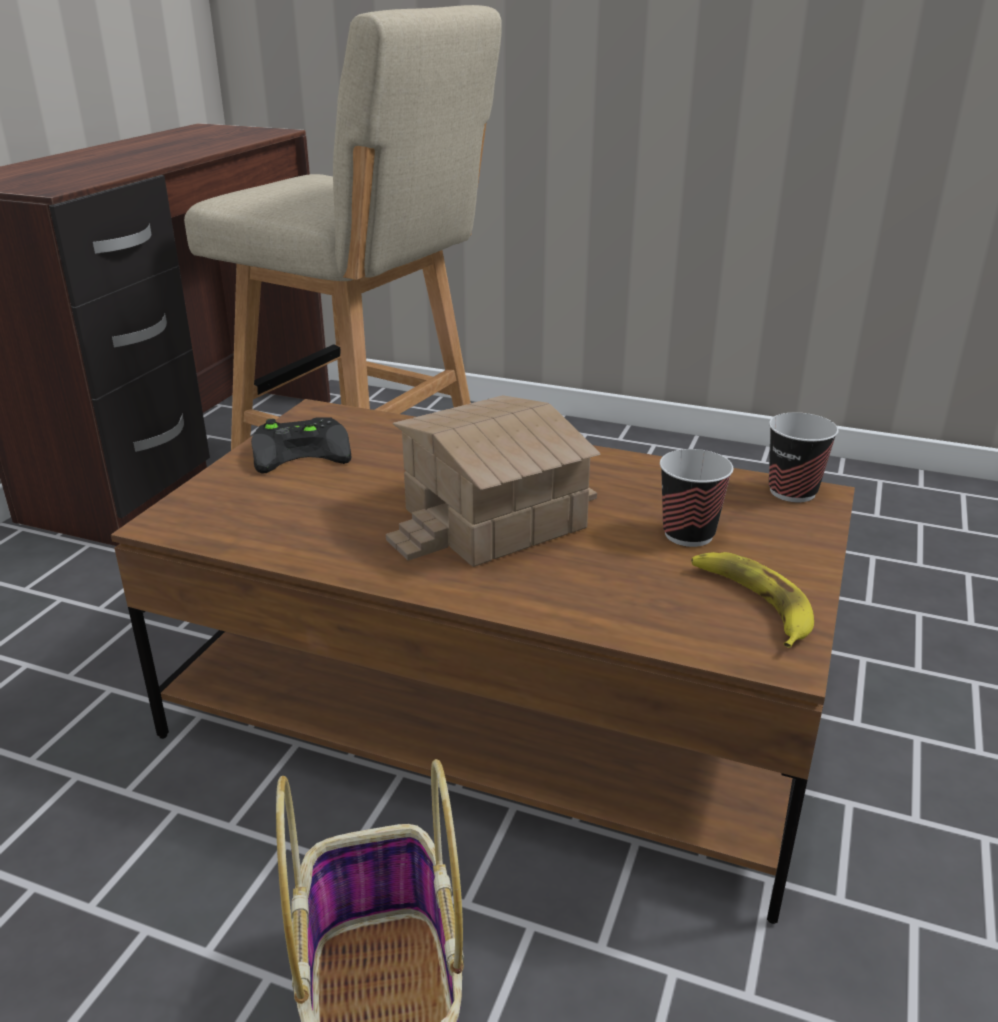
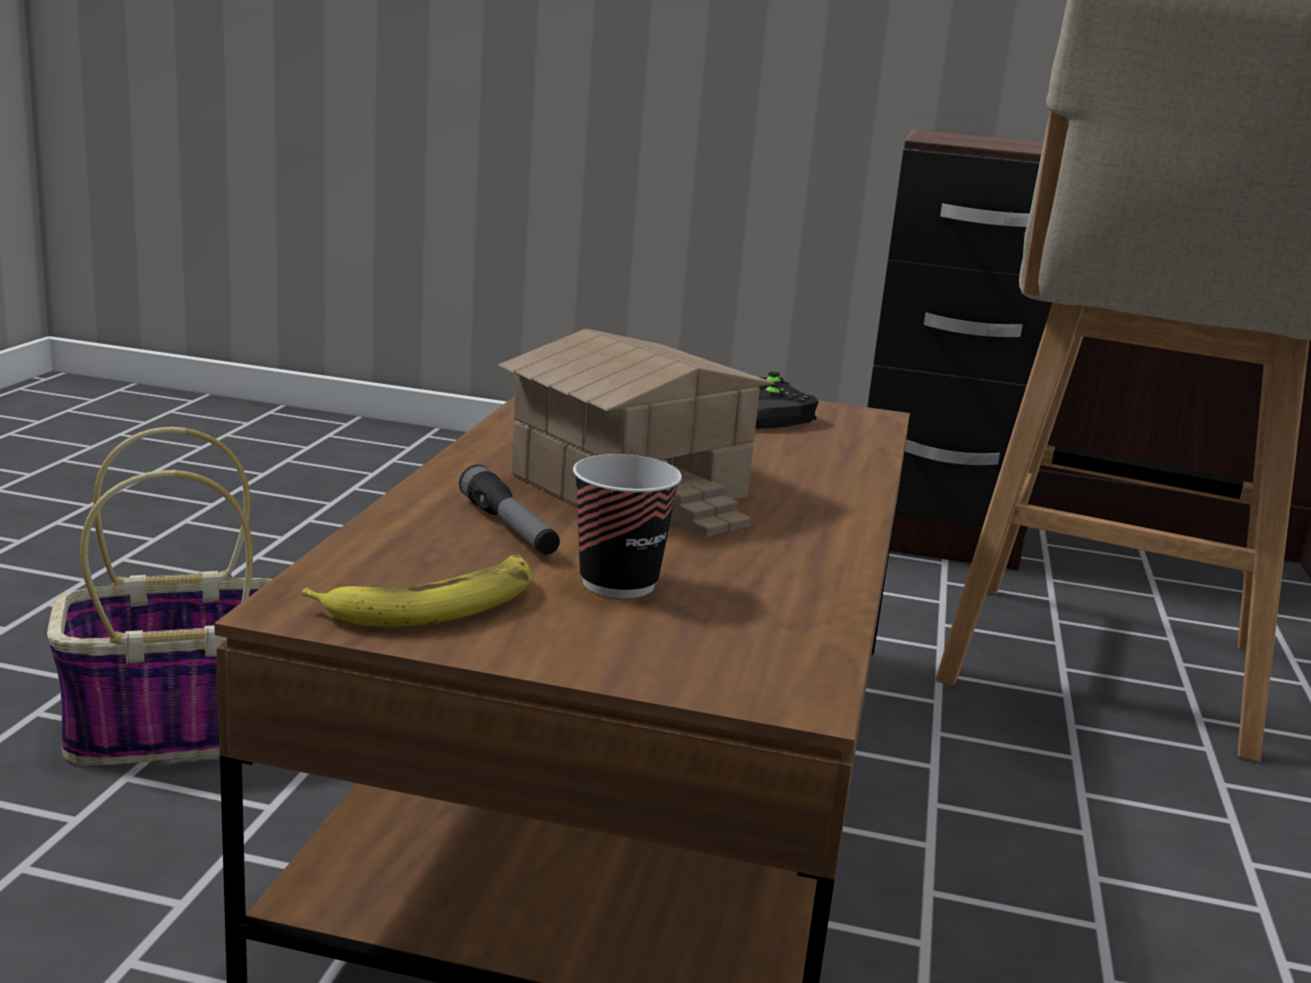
camera: 80 degrees right, 10 degrees down
(599, 571) = (509, 528): none -> flashlight
(792, 491) = (798, 674): cup -> none

